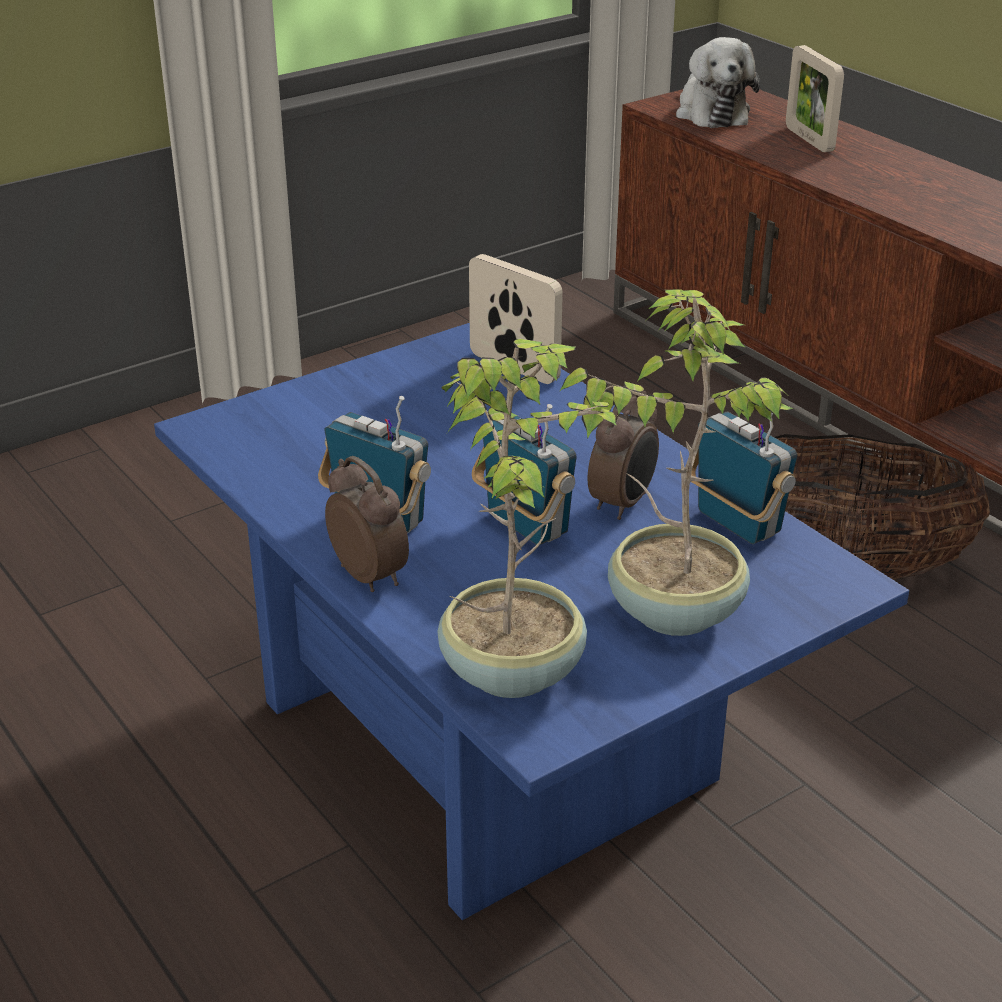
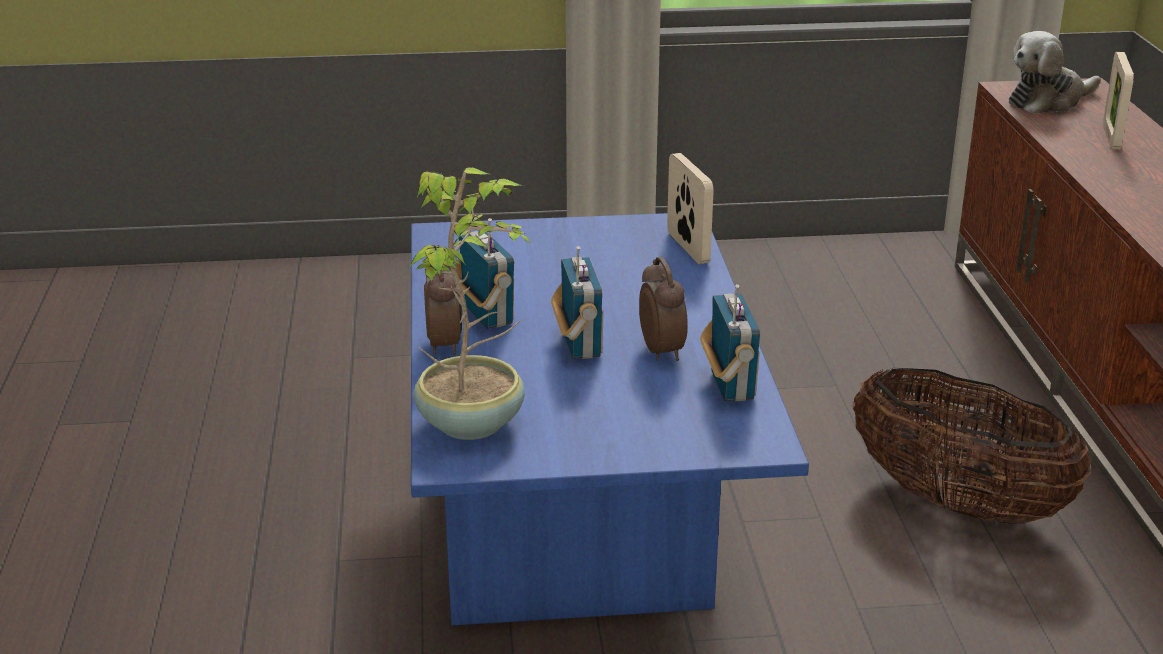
camera: 30 degrees right, 5 degrees down
(623, 503) = (663, 351): alarm clock -> alarm clock turned 75 degrees counterclockwise
(673, 609) = (619, 422): potted plant -> none
(711, 112) = (1048, 101): plush toy -> plush toy turned 45 degrees clockwise

